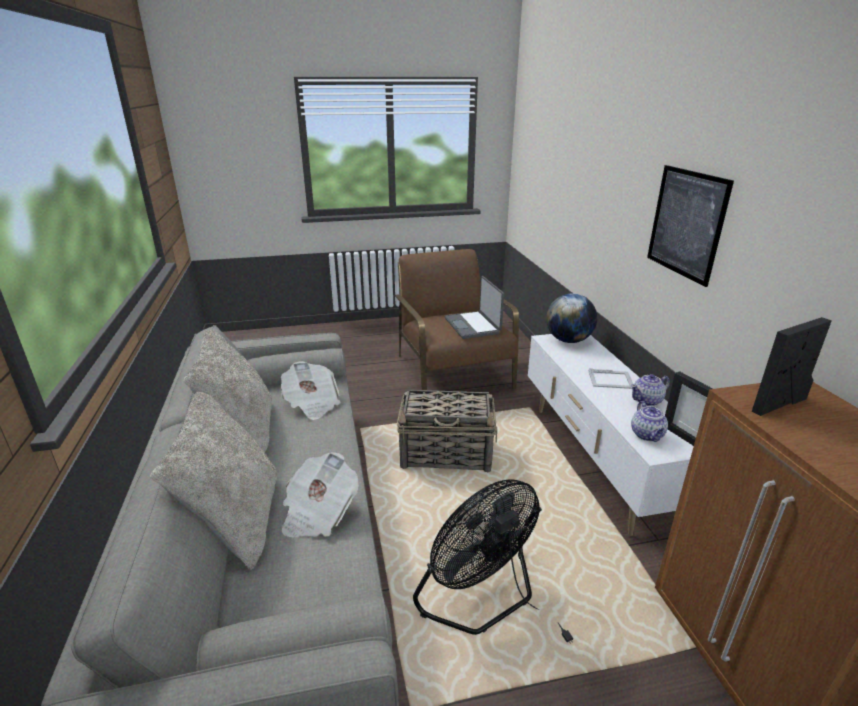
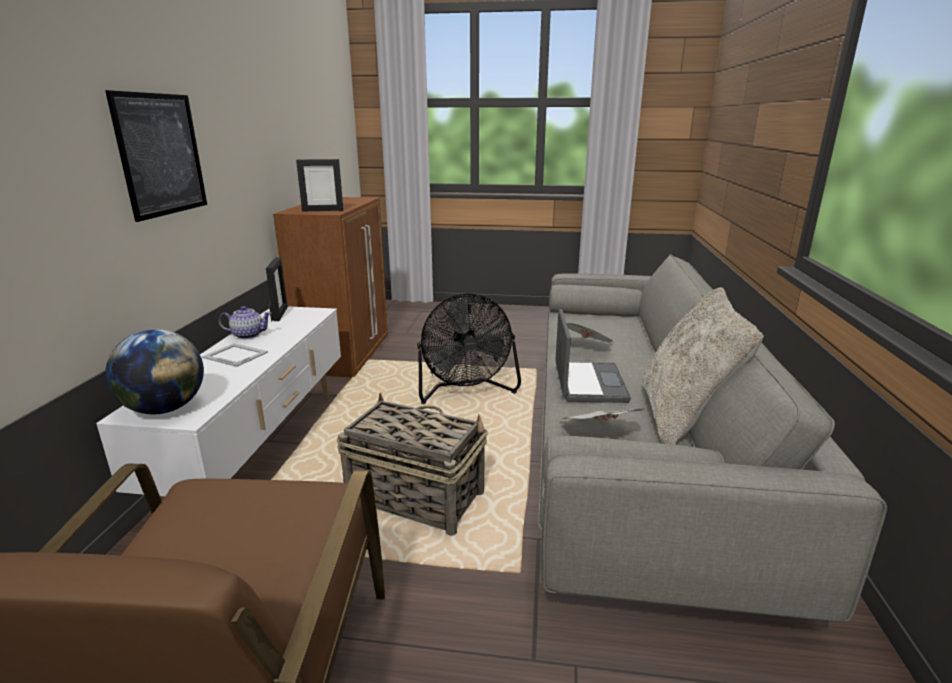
camera: 160 degrees left, 5 degrees down
(236, 520) = (651, 353): beige pillow -> none
(473, 326) = (221, 513): laptop -> laptop (588, 383)
(647, 435) = (303, 318): teapot -> none

